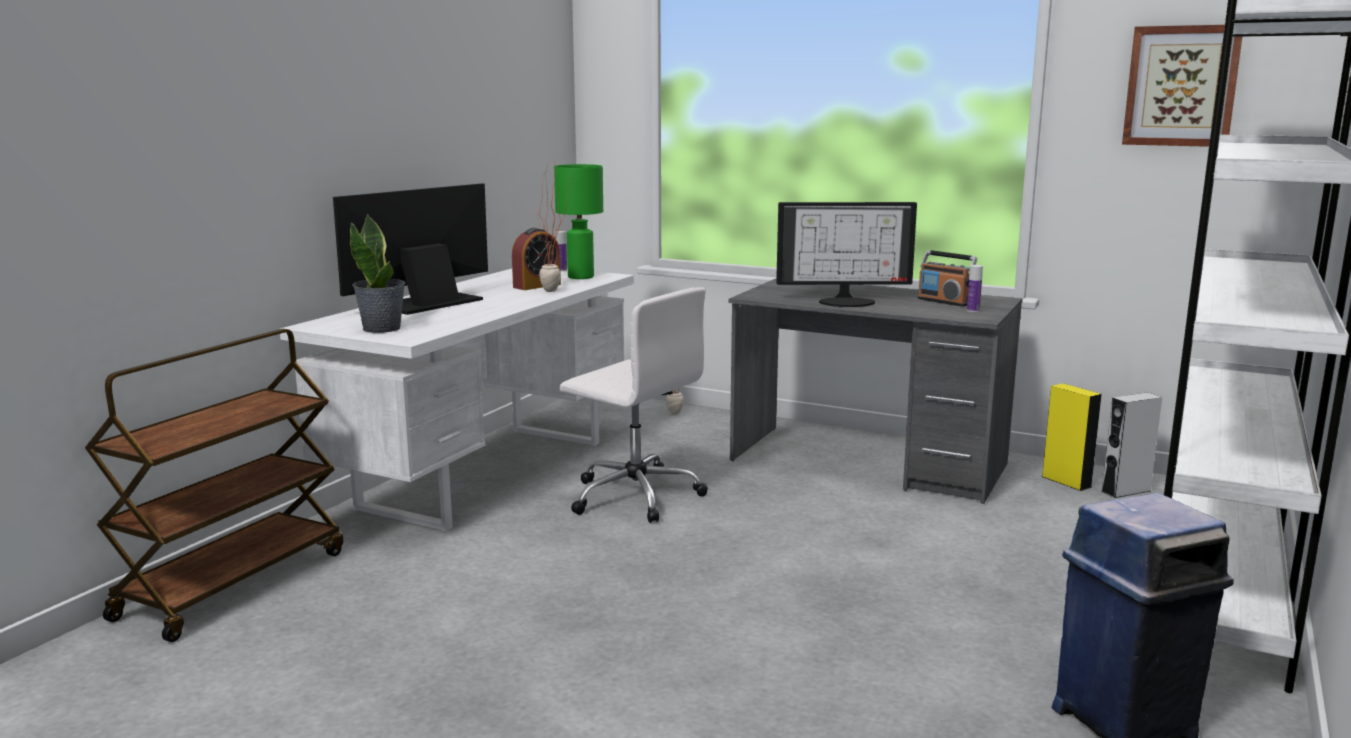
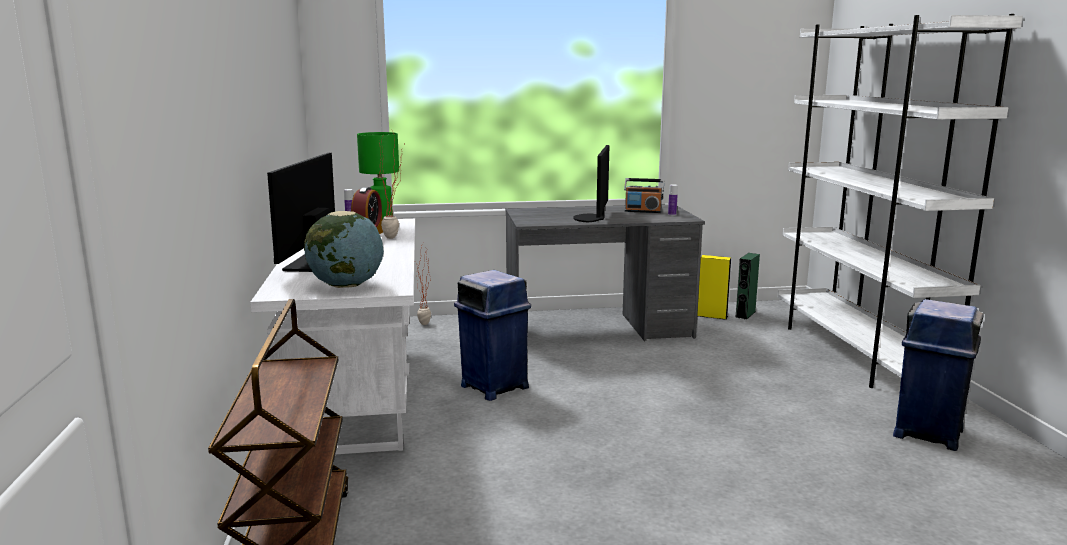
camera: 35 degrees left, 0 degrees up
(382, 328) = (346, 286): potted plant -> globe
(634, 495) = (494, 386): white office chair -> blue trash can
(847, 301) = (592, 218): monitor -> monitor turned 135 degrees clockwise
(1126, 491) = (745, 314): grey speaker -> green speaker
(1181, 86) = (747, 66): picture -> none

